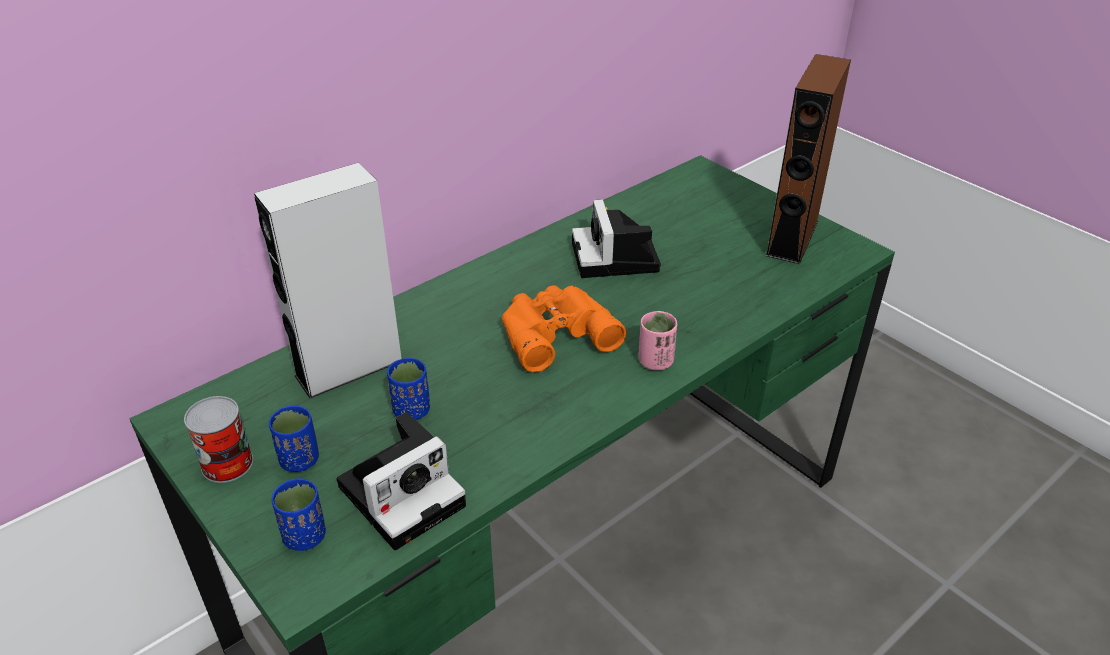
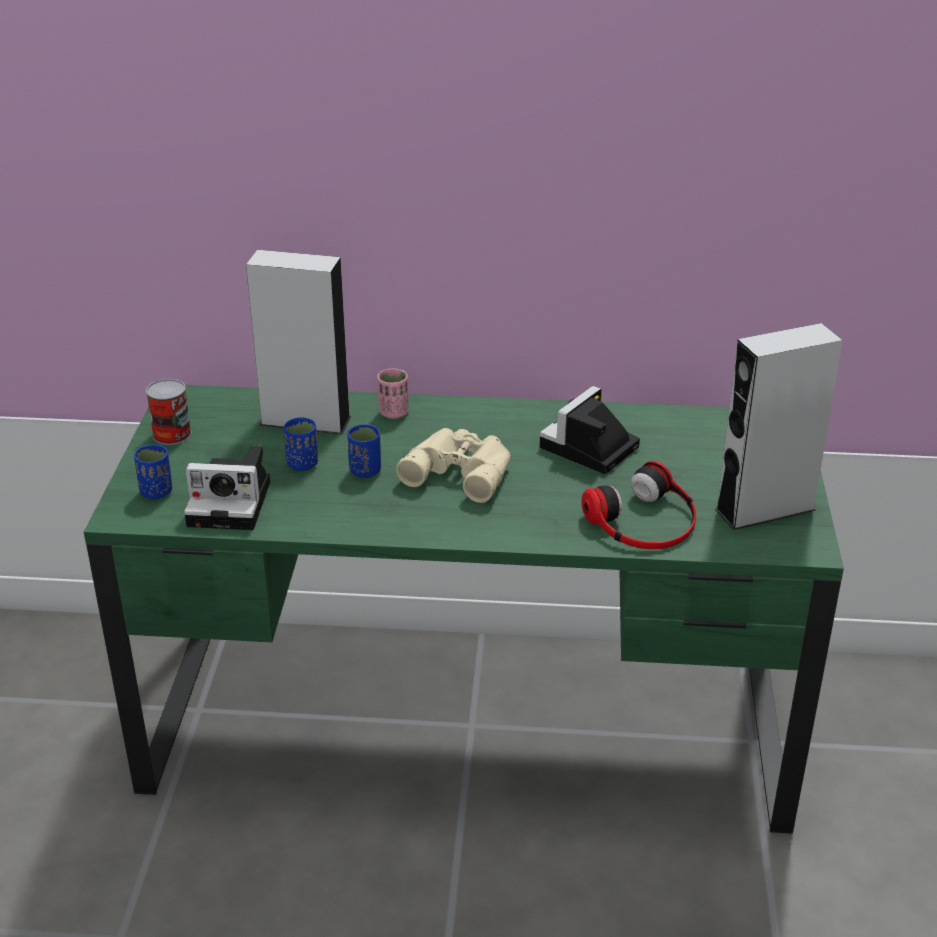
camera: 45 degrees right, 5 degrees down
(300, 460) = (207, 454): blue cup -> blue cup (365, 471)
(554, 332) = (461, 470): orange binoculars -> beige binoculars
(655, 361) = (497, 526): pink cup -> pink cup (393, 413)
(741, 292) = (644, 521): none -> headphones
(792, 238) = (765, 509): brown speaker -> grey speaker

